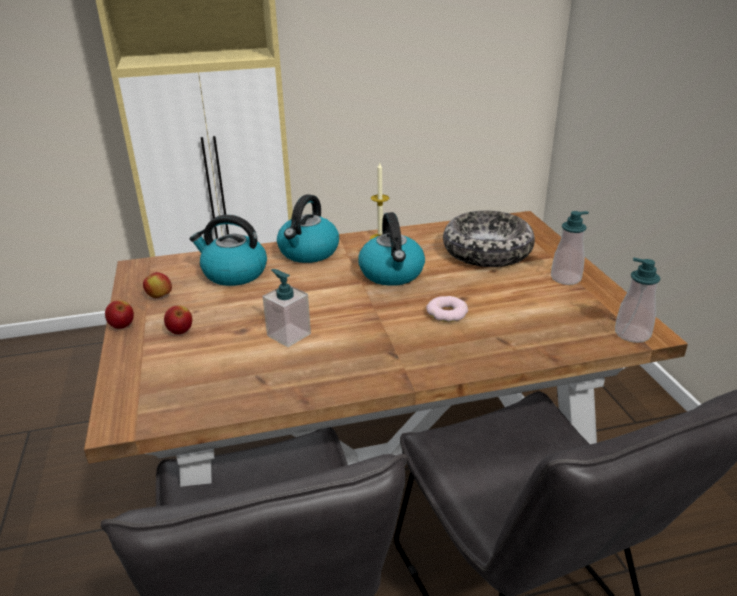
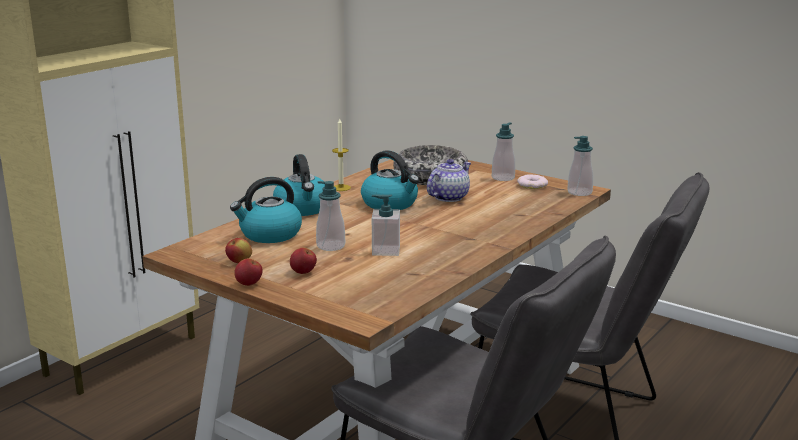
camera: 40 degrees left, 10 degrees down
(254, 308) = (331, 246): none -> soap dispenser
(447, 313) = (465, 212): donut -> donut (532, 185)
(462, 285) = (448, 197): none -> teapot

